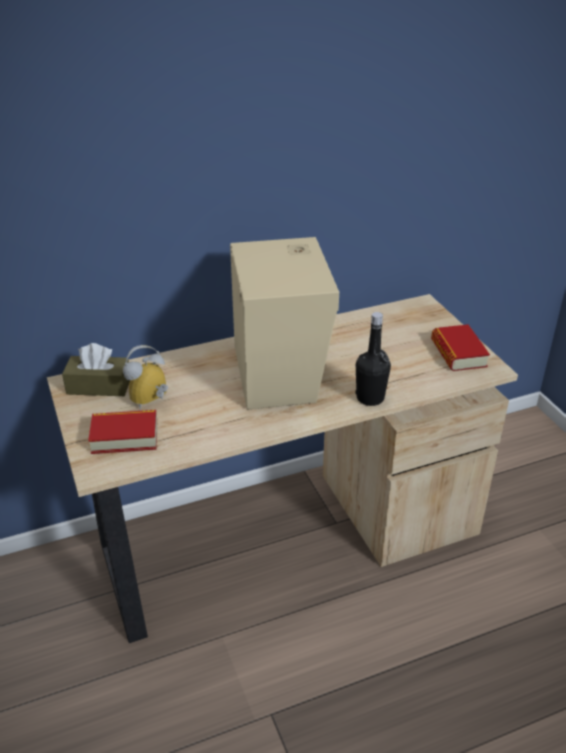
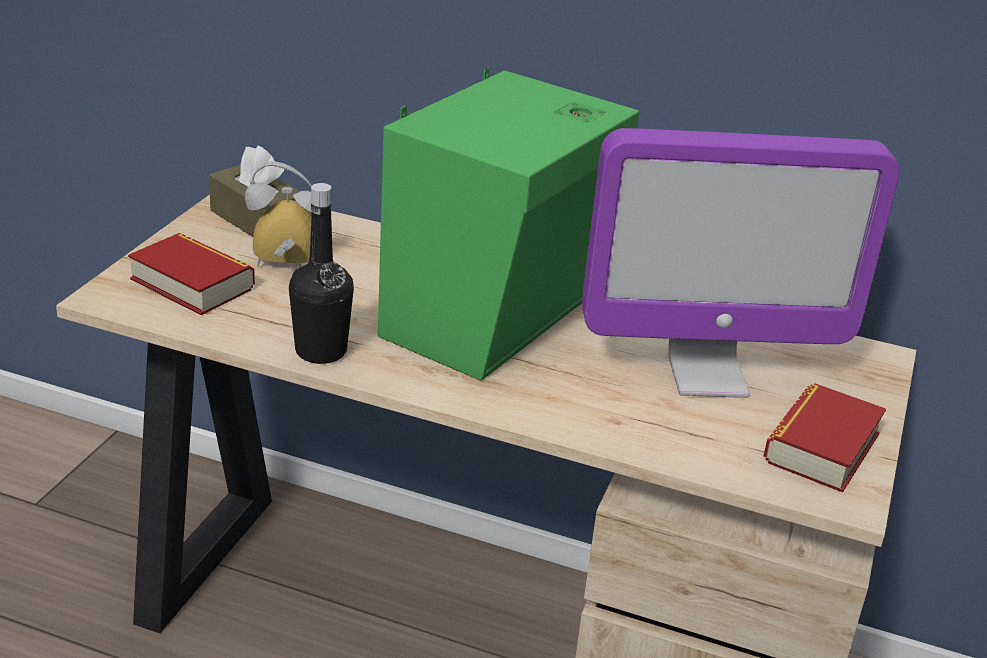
camera: 40 degrees right, 5 degrees down
(279, 371) = (497, 320): beige speaker -> green speaker
(370, 398) = (568, 420): black bottle -> black bottle (321, 351)
(385, 347) = (707, 375): none -> monitor

